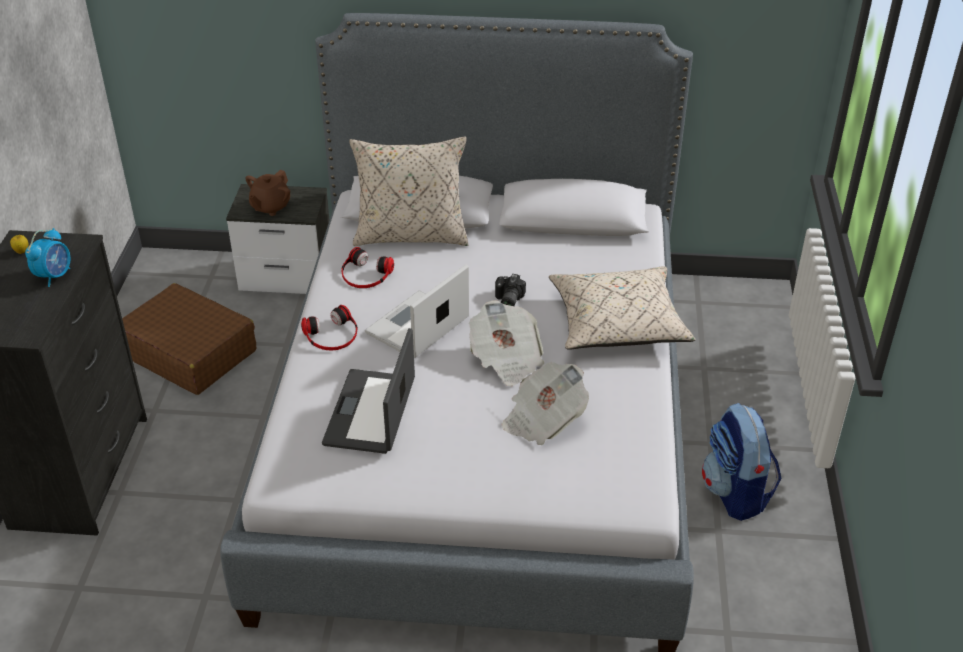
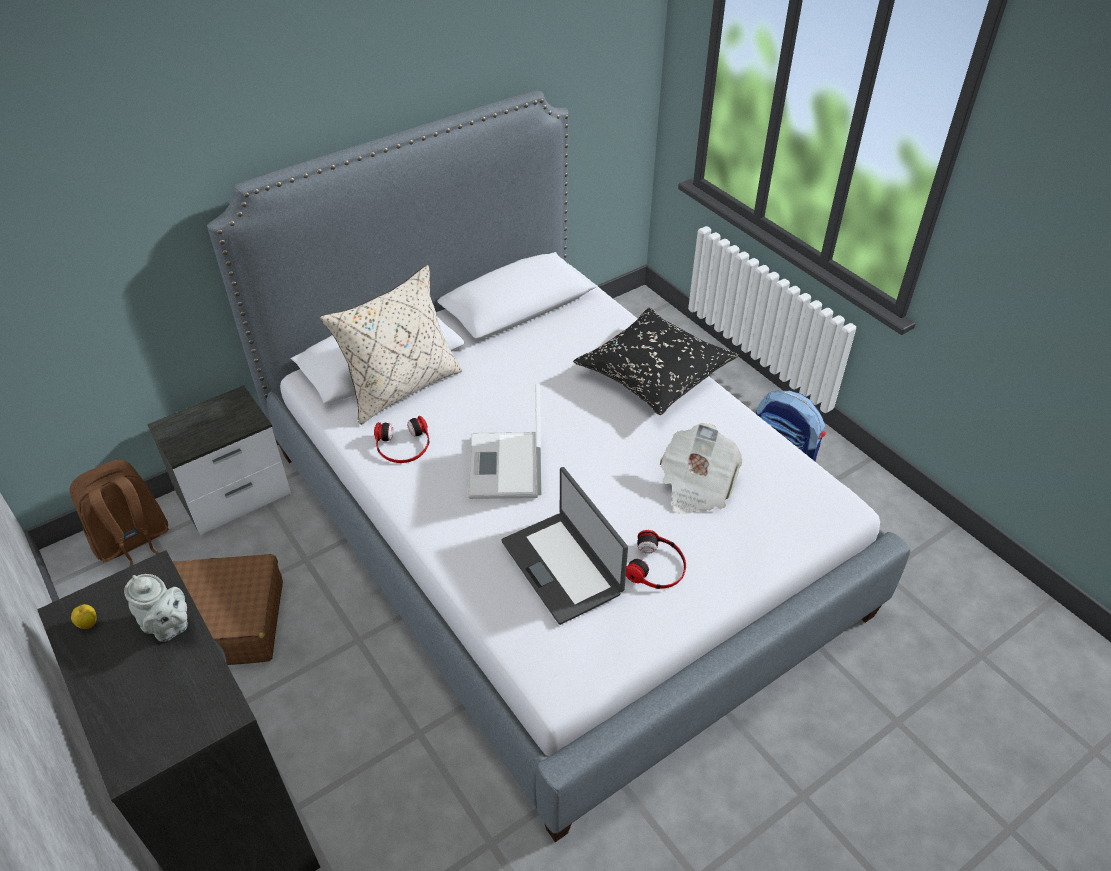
camera: 40 degrees left, 5 degrees up
(54, 276) = (168, 627): alarm clock -> grey teapot
(196, 272) = (133, 542): none -> brown backpack
(270, 207) = (207, 432): brown teapot -> none
(332, 335) = (441, 518): headphones -> headphones (657, 566)
(506, 359) = (609, 452): newspaper -> none
(507, 300) = (550, 401): camera -> none
(617, 323) = (653, 374): beige pillow -> black pillow

